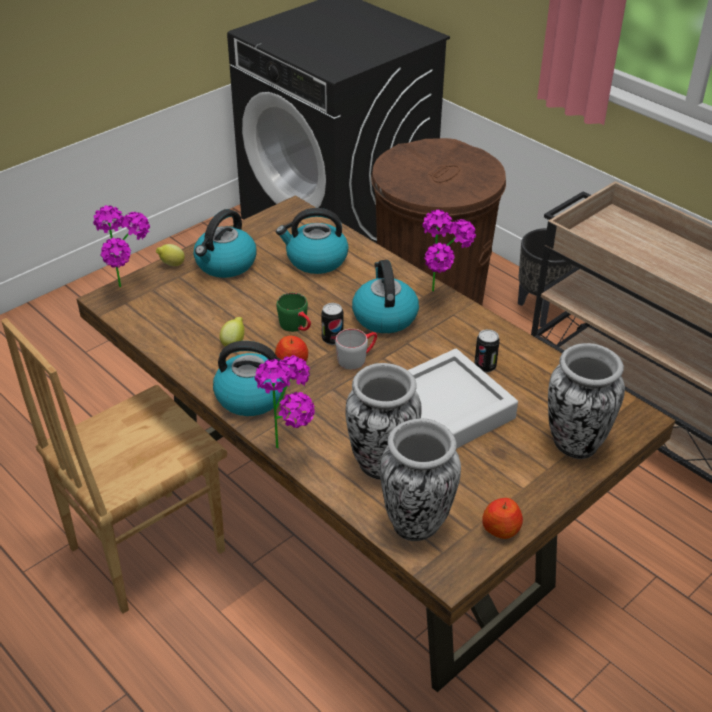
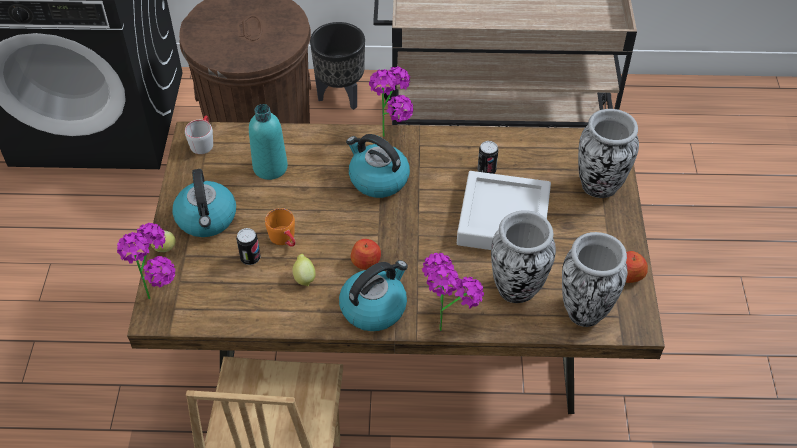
camera: 45 degrees left, 10 degrees up
(257, 311) = (285, 240): none -> orange mug
(297, 327) = (331, 231): green mug -> none
(315, 260) = (270, 167): kettle -> turquoise bottle
(332, 339) = (367, 223): can -> can (250, 258)
(357, 358) = (402, 224): grey mug -> grey mug (203, 141)

